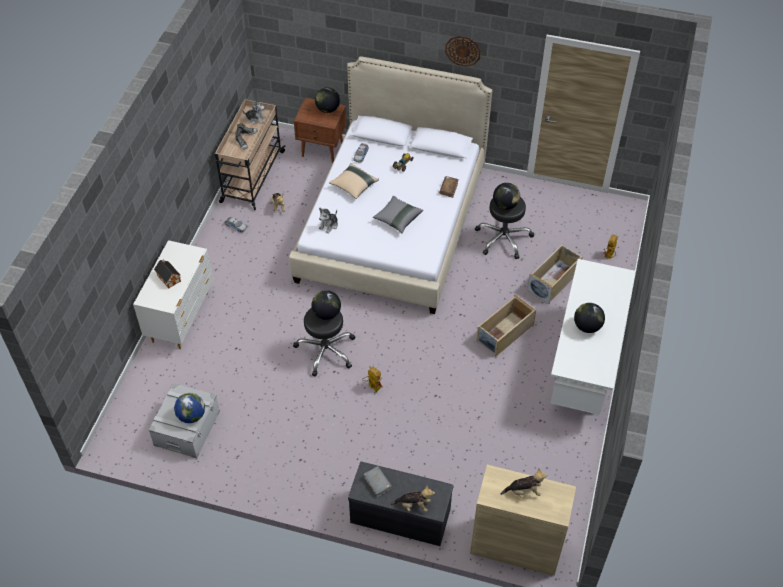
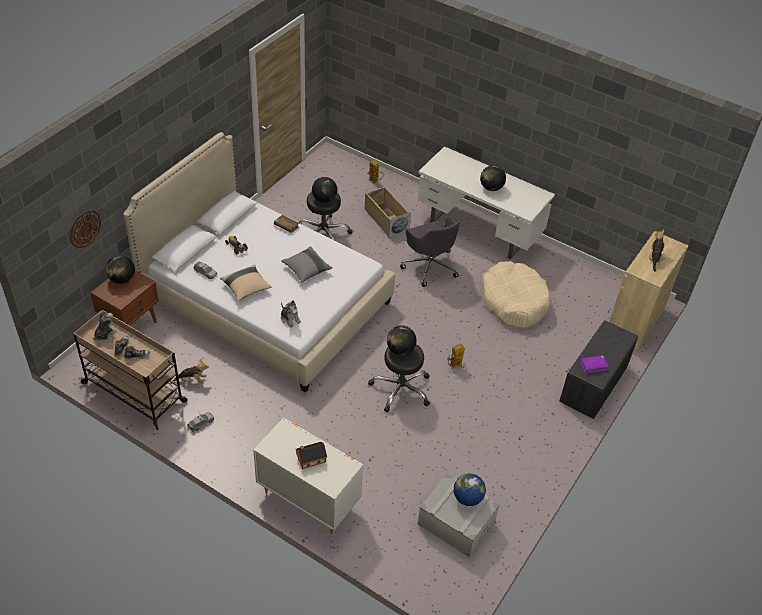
camera: 75 degrees left, 5 degrees down
(377, 483) = (593, 366): grey book -> purple book
(413, 505) = (620, 349): plush toy -> none
(463, 50) = (200, 118): wall clock -> wall clock (85, 229)
(488, 419) = (513, 301): none -> beige dog bed
(504, 334) = (429, 265): beige storage box -> grey office chair

